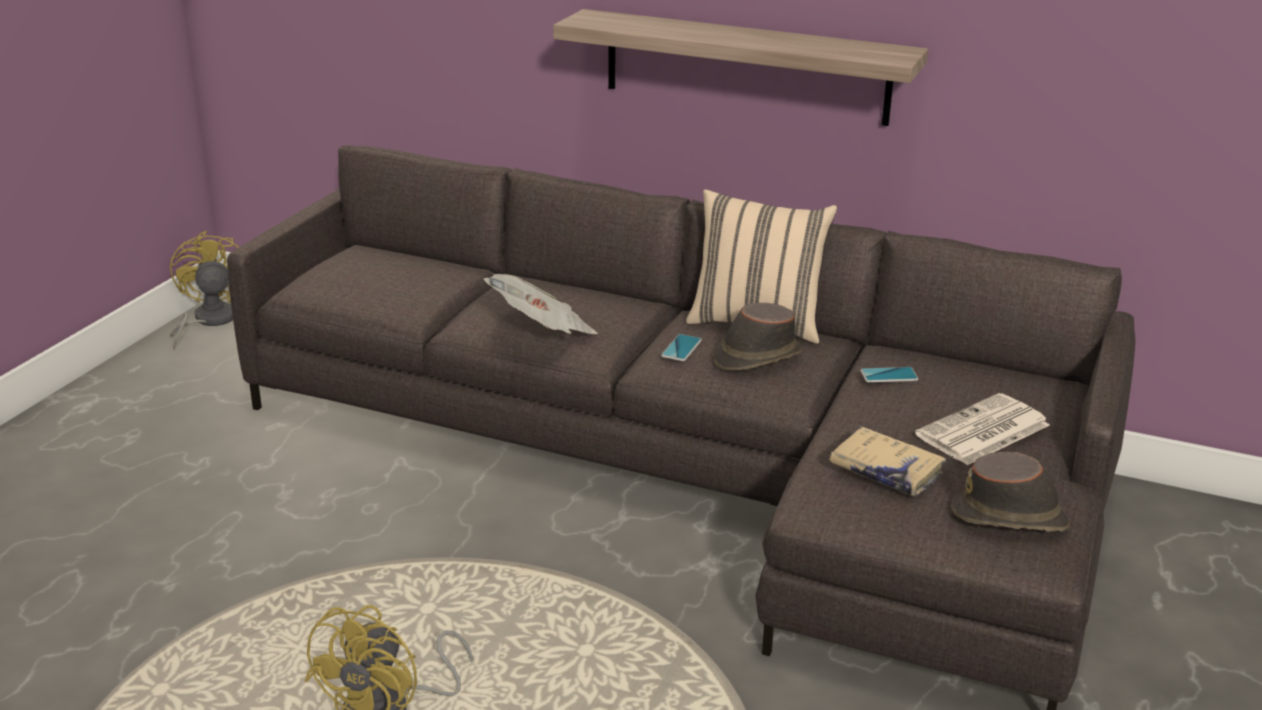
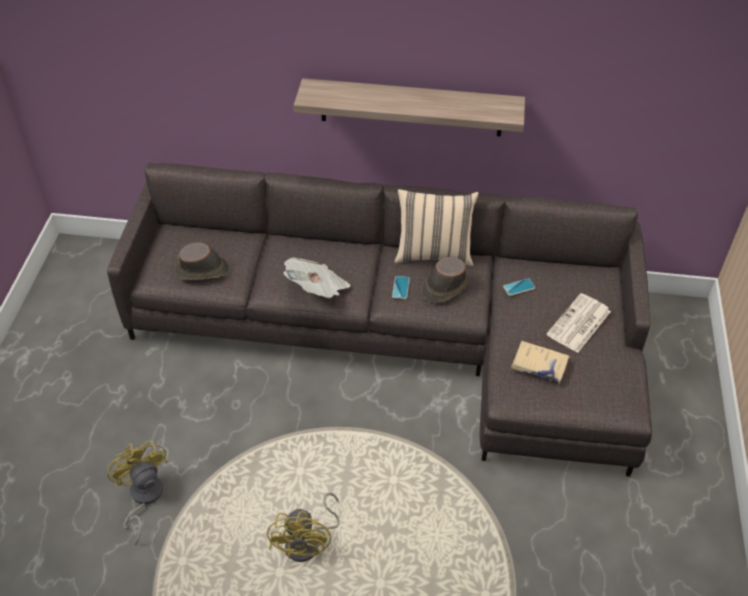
camera: 15 degrees left, 20 degrees up
(208, 321) = (64, 267): yellow fan -> yellow fan (143, 498)
(1010, 518) = (608, 387): brown hat -> brown hat (203, 271)

